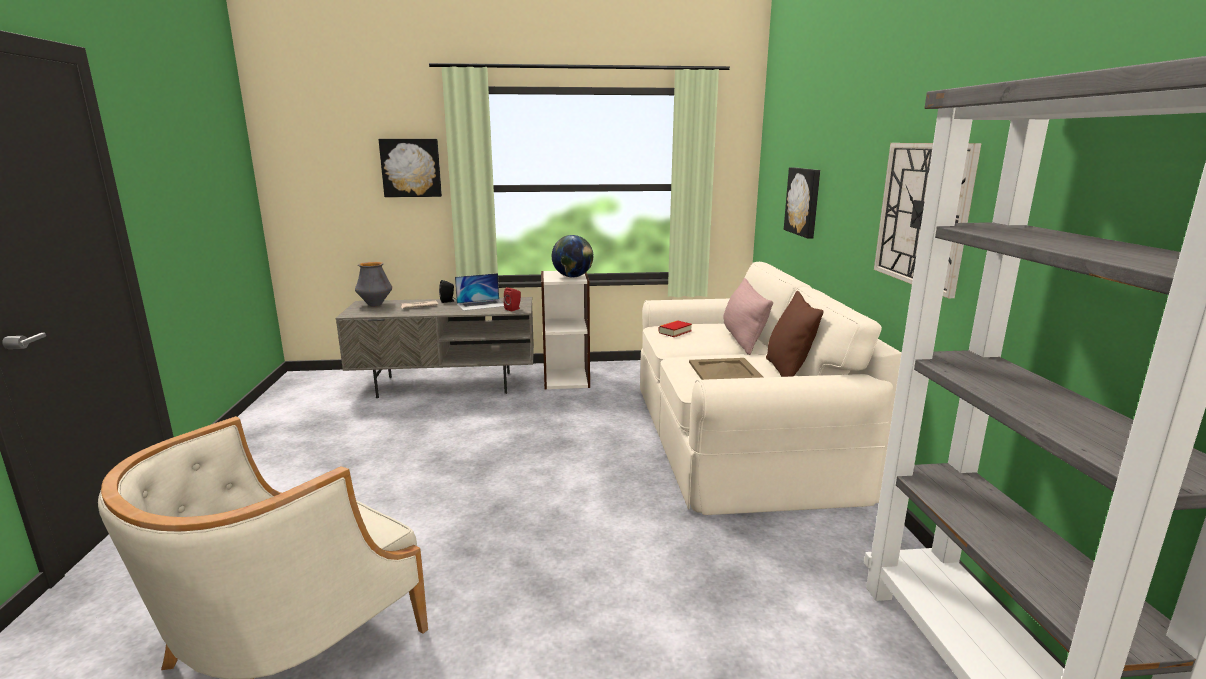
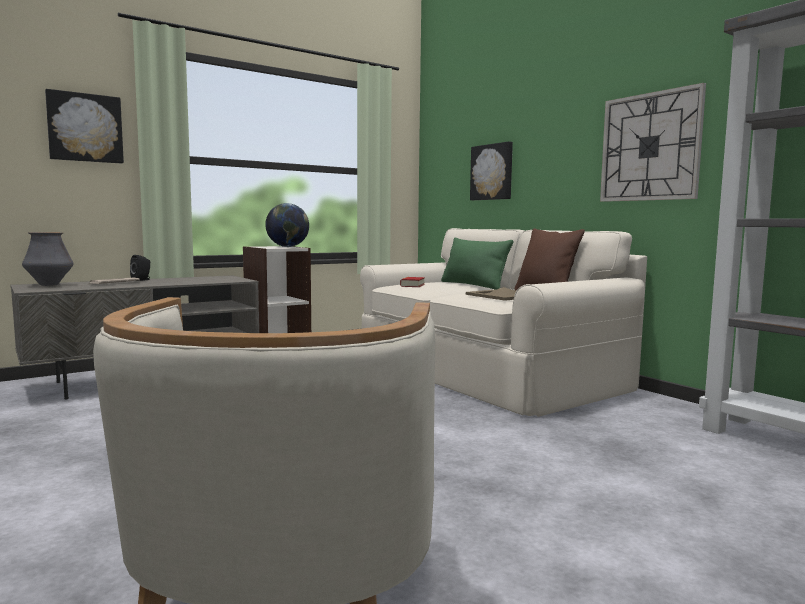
camera: 30 degrees left, 10 degrees down
(481, 305) = (189, 280): laptop -> none
(513, 309) = (233, 280): red speaker -> none
(743, 339) = (473, 285): pink pillow -> green pillow

